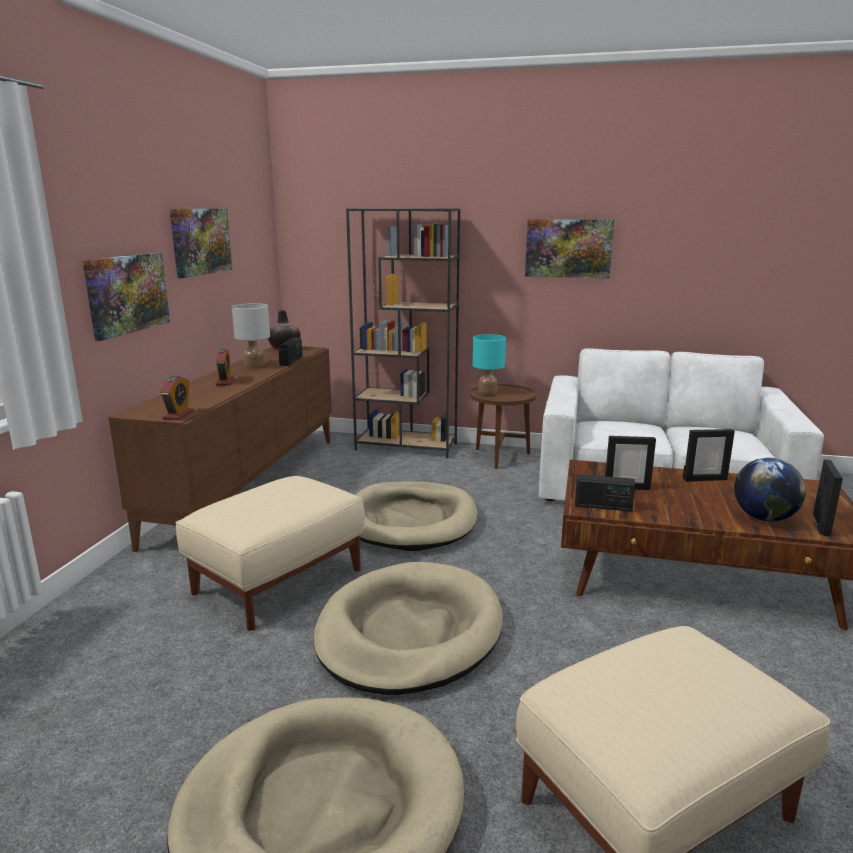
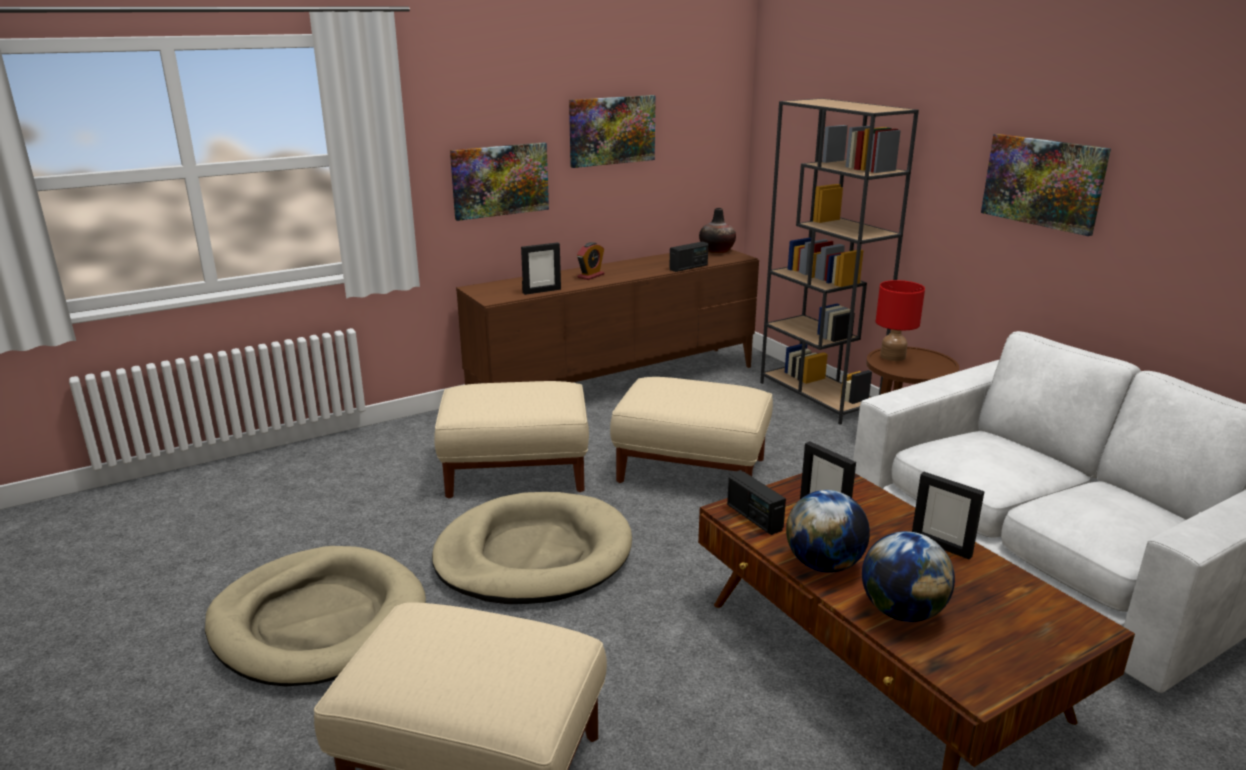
camera: 45 degrees right, 5 degrees up
(178, 415) = (496, 298): alarm clock -> none
(254, 366) = (648, 265): grey table lamp -> none
(411, 520) = (692, 470): beige dog bed -> beige ottoman
(487, 392) = (893, 356): turquoise table lamp -> red table lamp
(687, 513) = (824, 565): none -> globe
(820, 524) = (956, 653): picture frame -> picture frame (541, 291)

